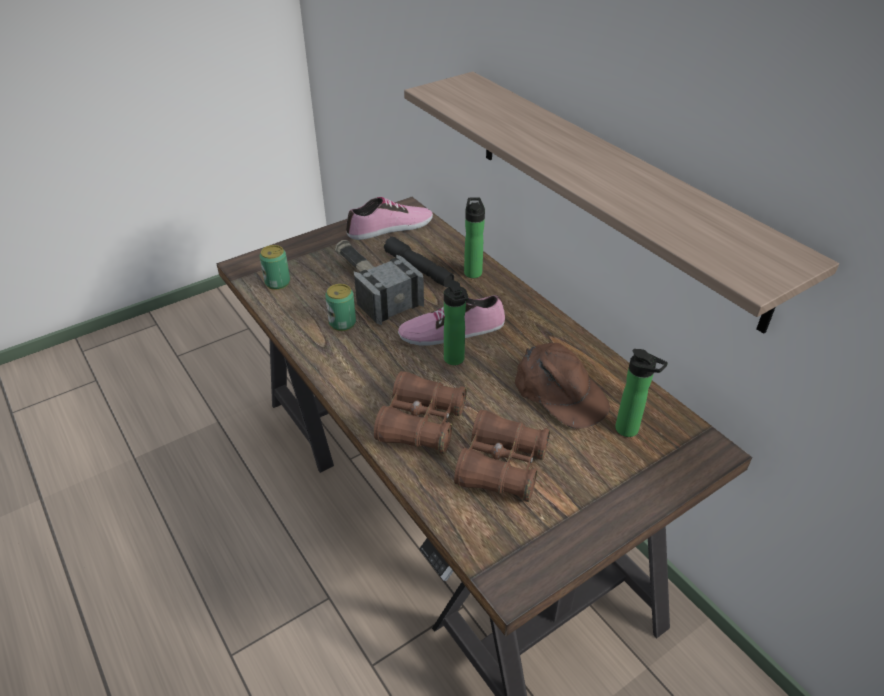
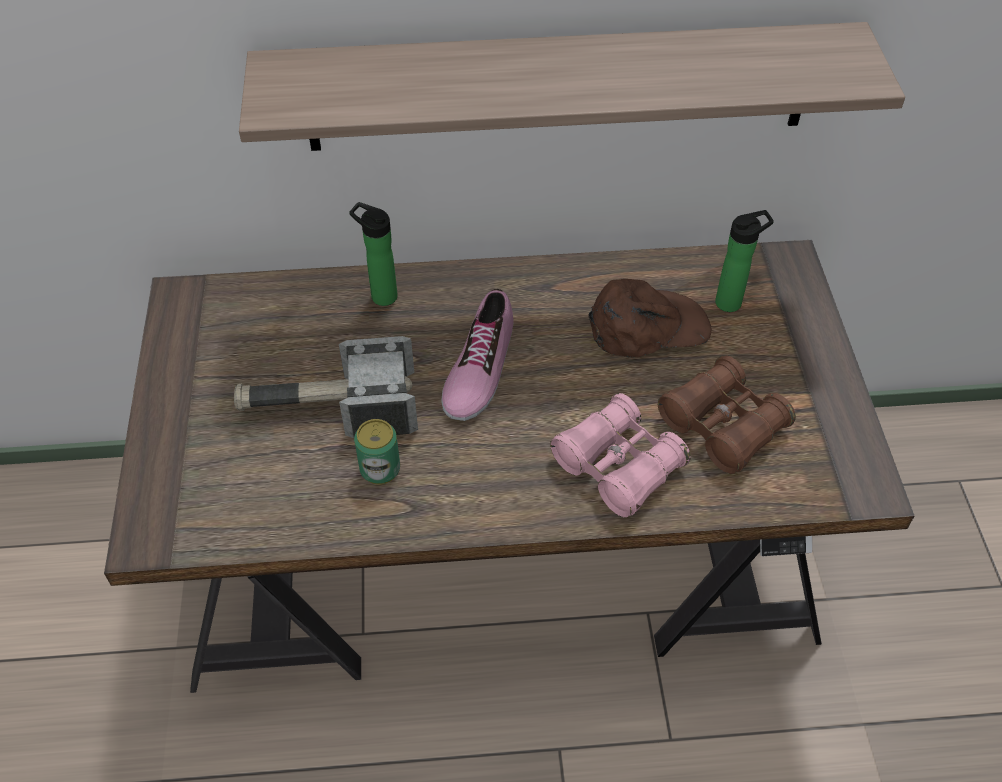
camera: 60 degrees left, 10 degrees up
(277, 283) = (227, 510): can -> none
(390, 228) = (210, 333): shoe -> none
(418, 269) = (330, 344): black flashlight -> none
(421, 424) = (618, 466): brown binoculars -> pink binoculars
(455, 361) = (534, 388): bottle -> none

